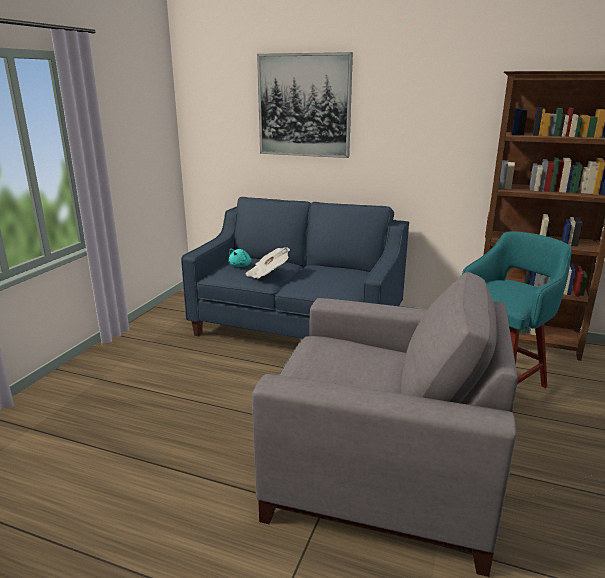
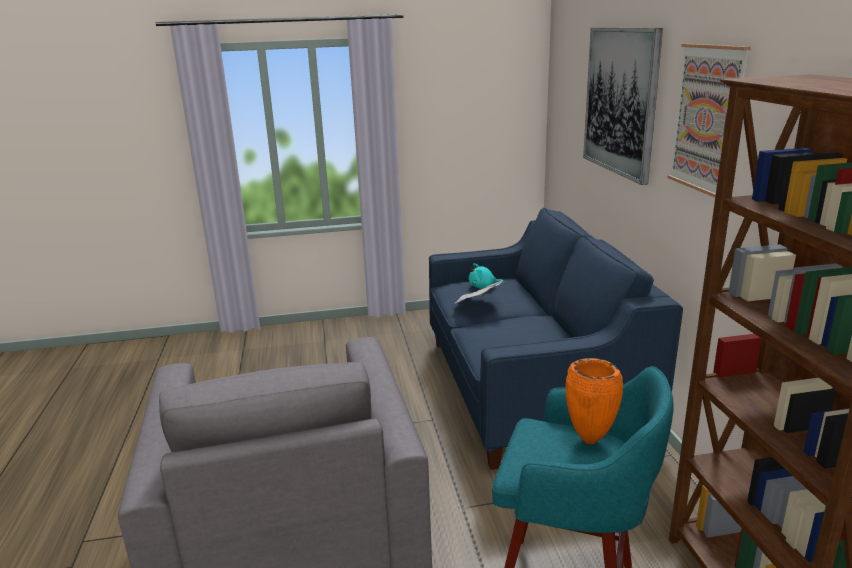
camera: 60 degrees right, 0 degrees up
(410, 106) = (707, 119): none -> picture
(500, 283) = (590, 439): none -> orange vase

